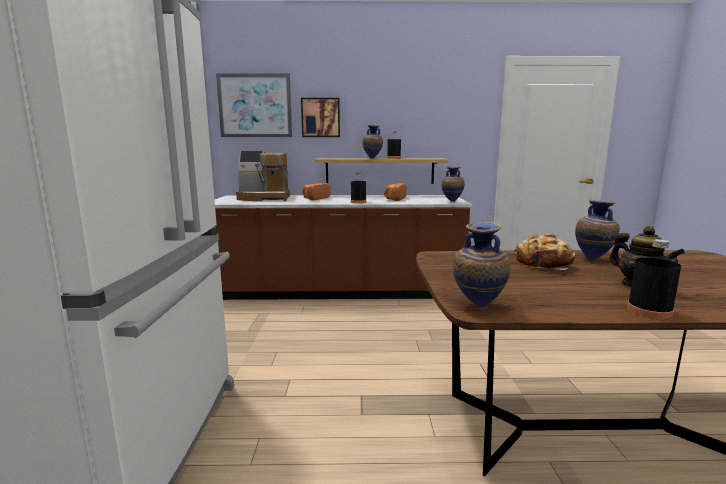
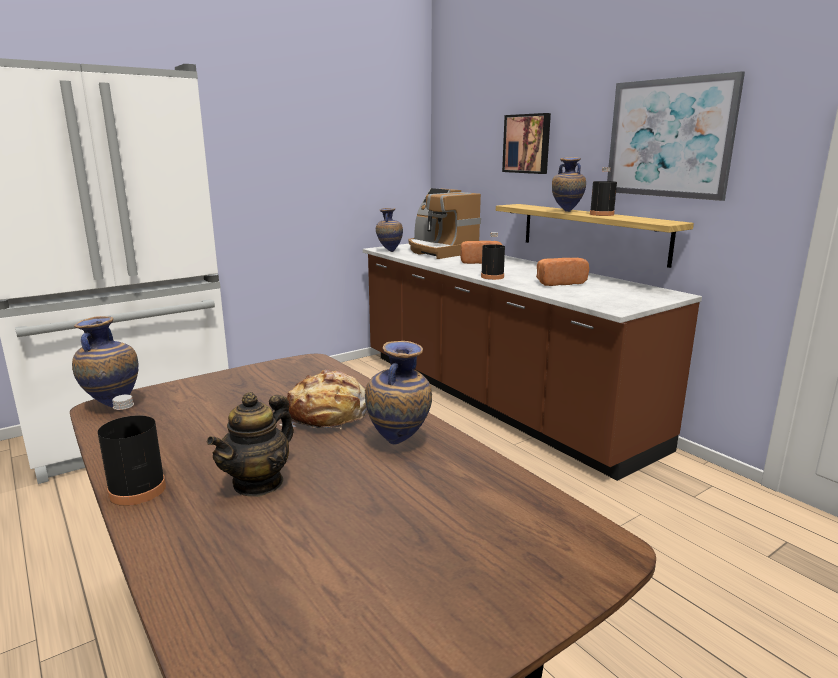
camera: 55 degrees right, 5 degrees up
(255, 106) = (466, 128): picture -> picture (669, 138)
(451, 202) = (609, 305): vase -> vase (389, 251)

